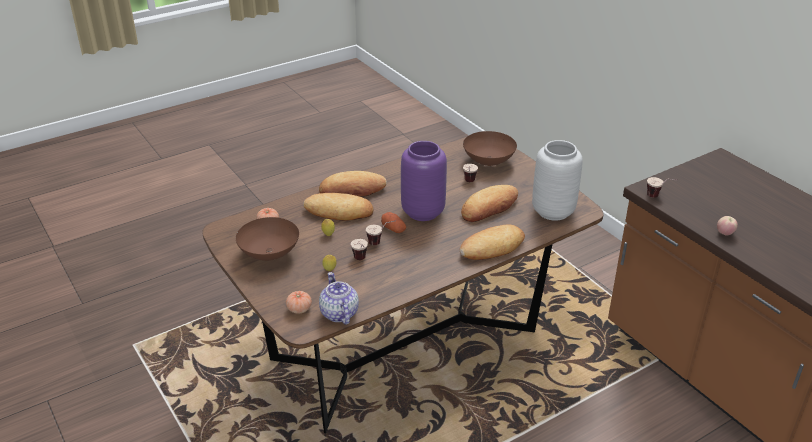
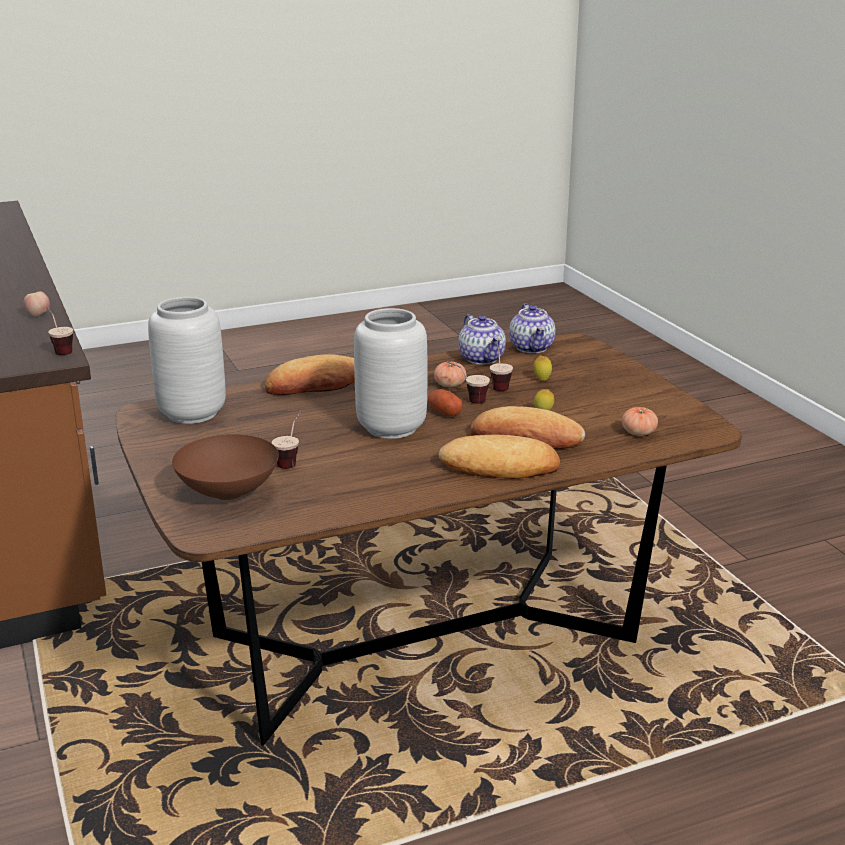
camera: 170 degrees left, 10 degrees down
(268, 254) = (628, 400): brown bowl -> none
(299, 309) = (578, 353): tomato -> tomato (450, 385)
(378, 292) = (482, 358): none -> teapot
(423, 212) = (390, 428): purple vase -> grey vase
(489, 207) = (284, 425): bread -> none

